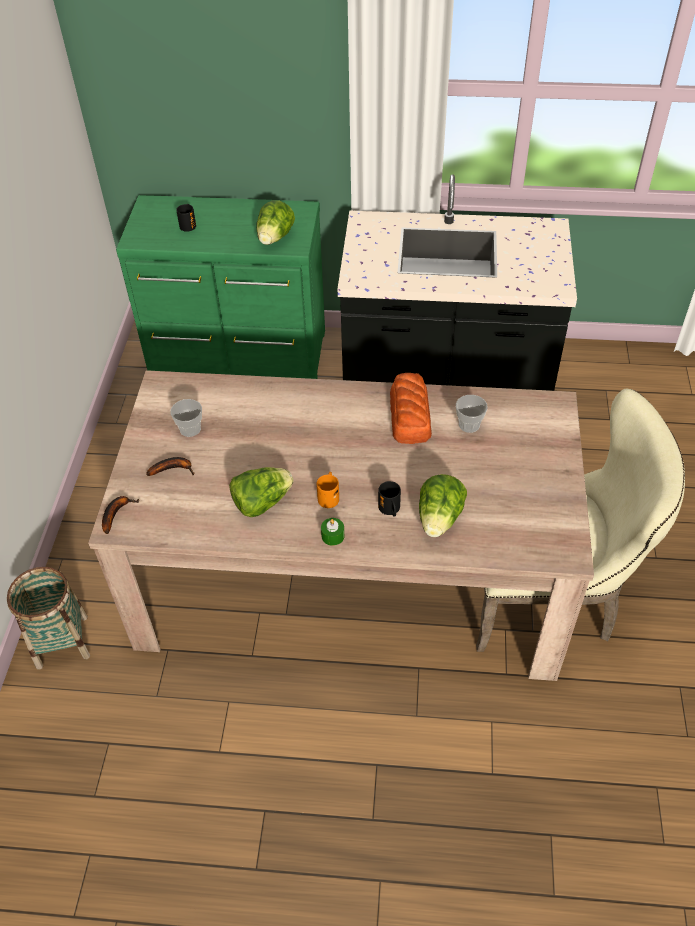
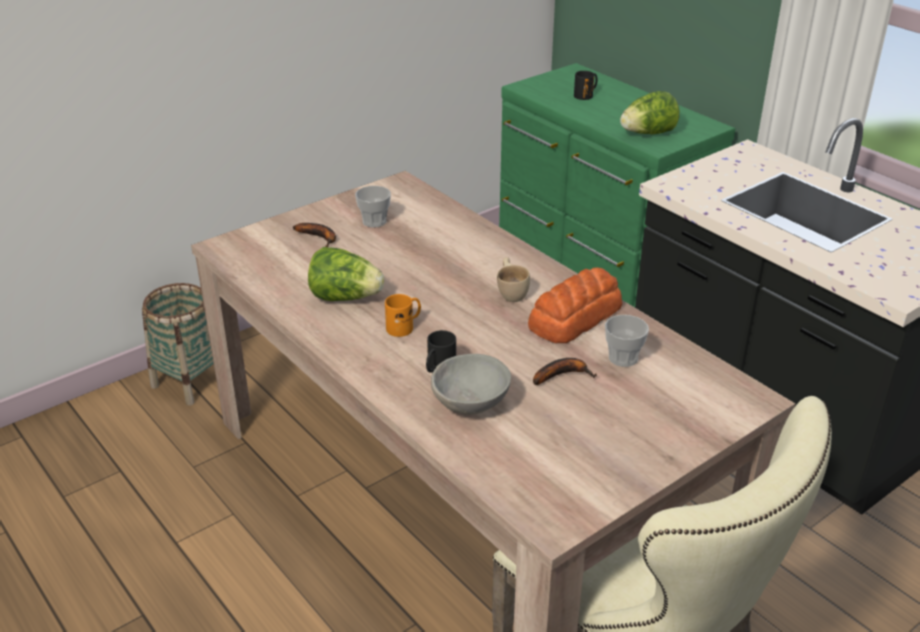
camera: 45 degrees right, 15 degrees down
(116, 514) = (236, 240): banana -> banana (562, 375)
(333, 536) = (360, 354): green candle -> none
(353, 422) = (512, 292): none -> beige cup
(439, 519) = (471, 406): lettuce -> grey bowl

